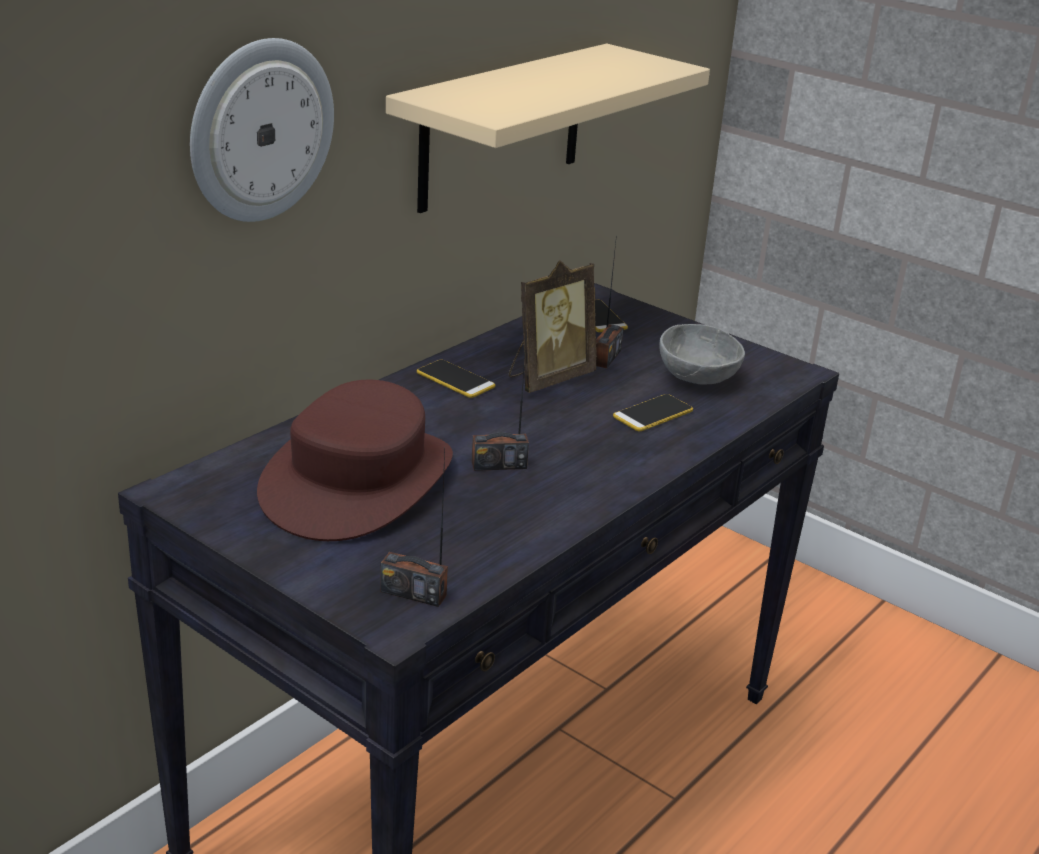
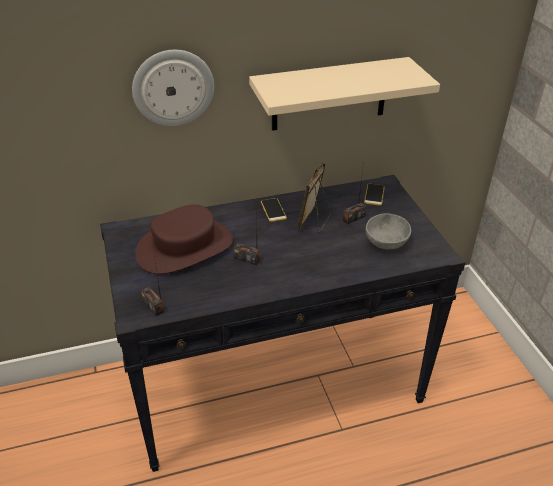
camera: 35 degrees right, 10 degrees up
(548, 378) = (314, 221): picture frame -> picture frame turned 120 degrees clockwise
(653, 414) = (342, 255): phone -> none

